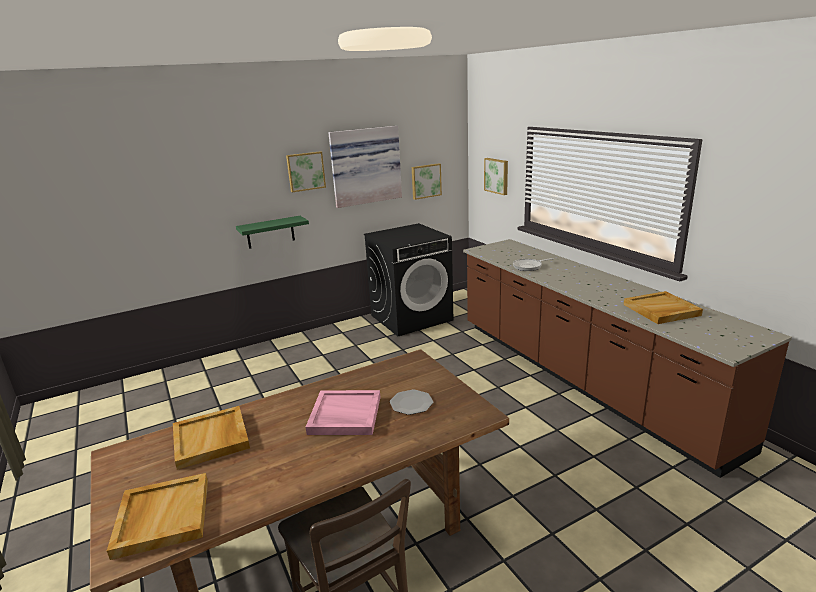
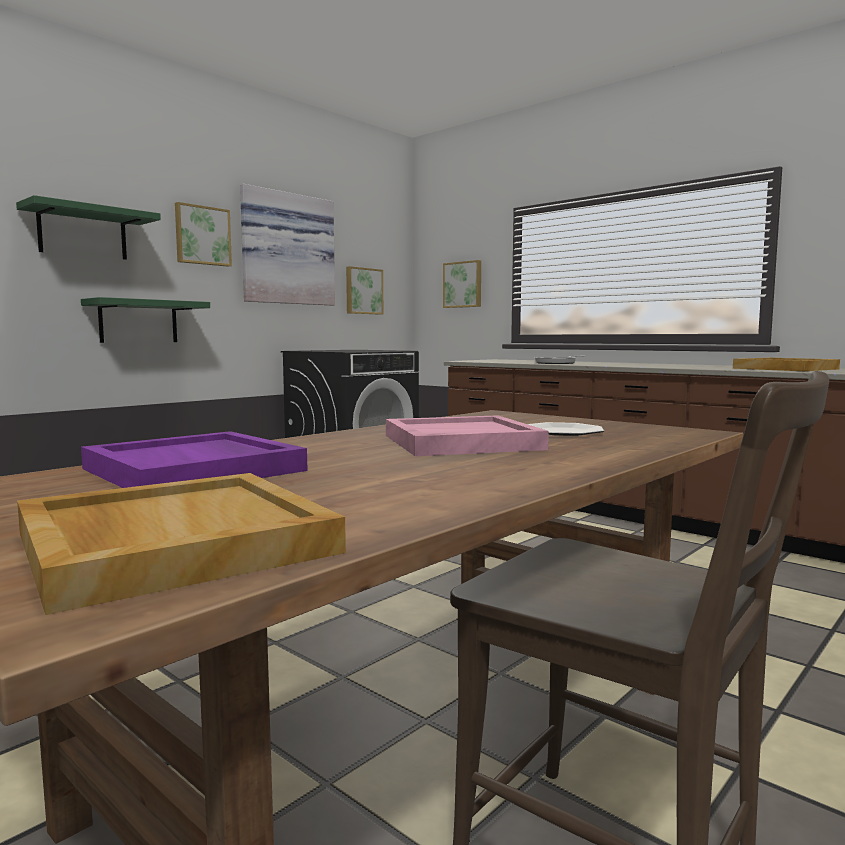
camera: 20 degrees left, 15 degrees down
(212, 439) = (196, 469): beige tray -> purple tray
(232, 188) = (83, 233): none -> green shelf

